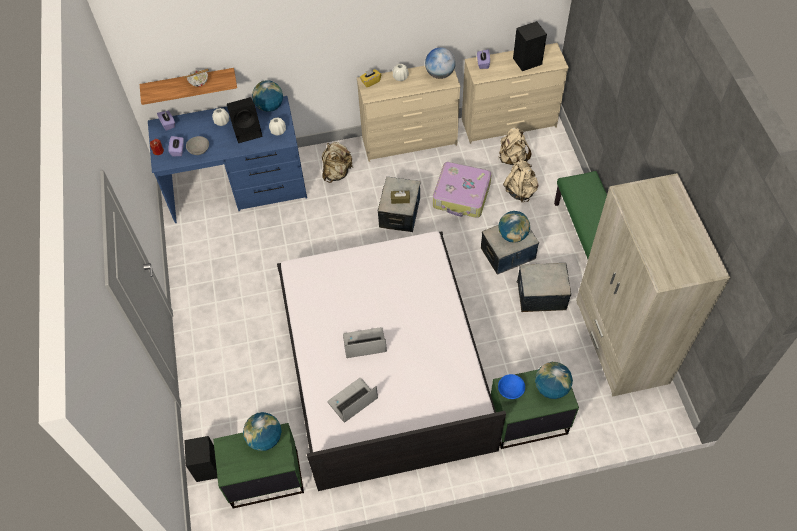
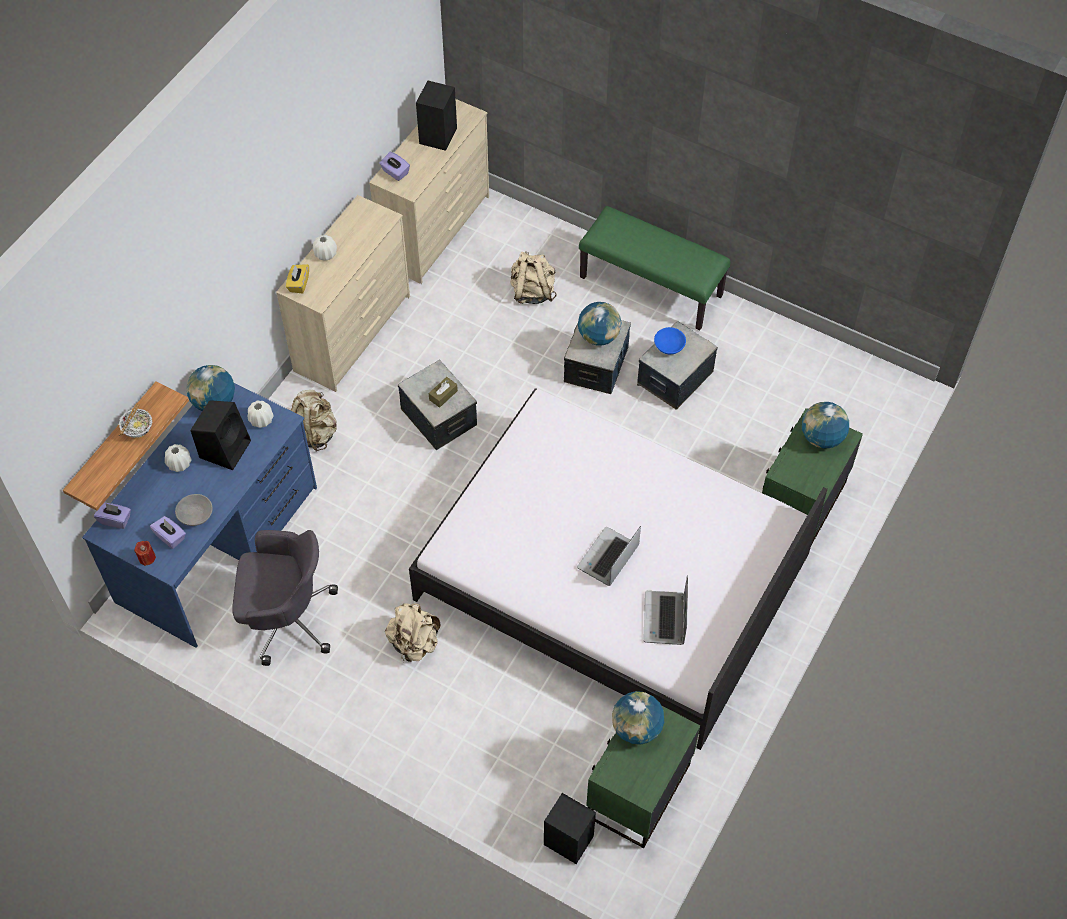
camera: 50 degrees left, 0 degrees up
(223, 244) = (286, 618): none -> grey office chair
(440, 74) = (364, 218): globe -> none
(462, 196) = (480, 345): suitcase -> none
(510, 390) = (791, 472): blue bowl -> blue bowl (669, 346)
(512, 158) = (484, 265): beige backpack -> beige backpack (414, 643)
(620, 343) = (793, 360): beige wardrobe -> none

